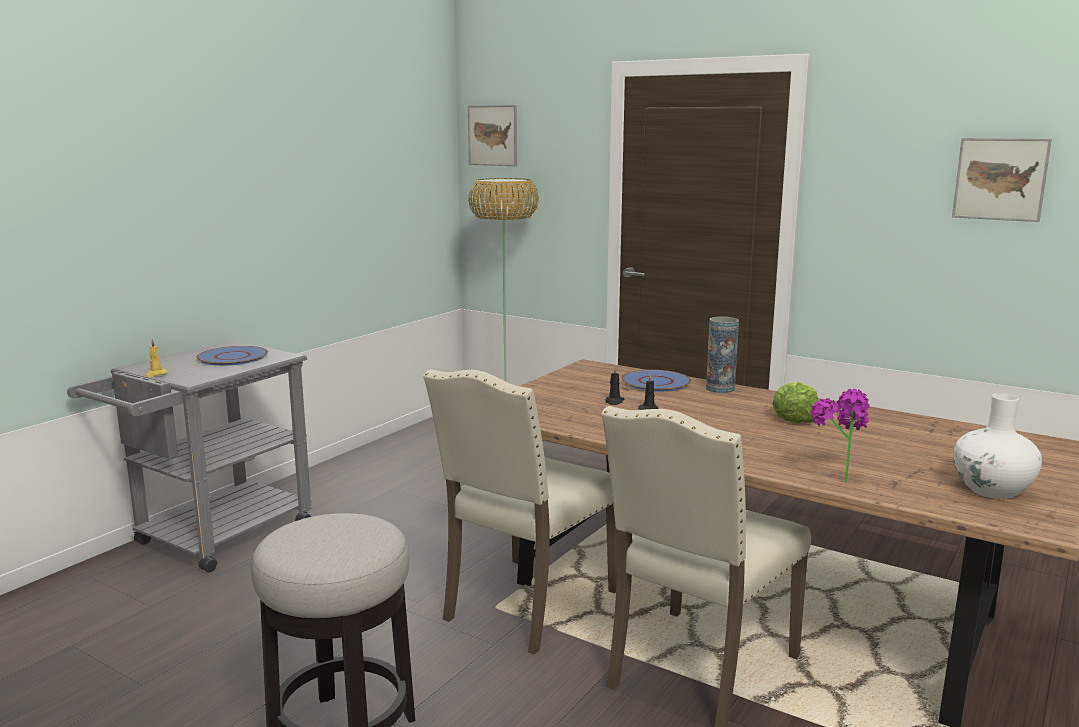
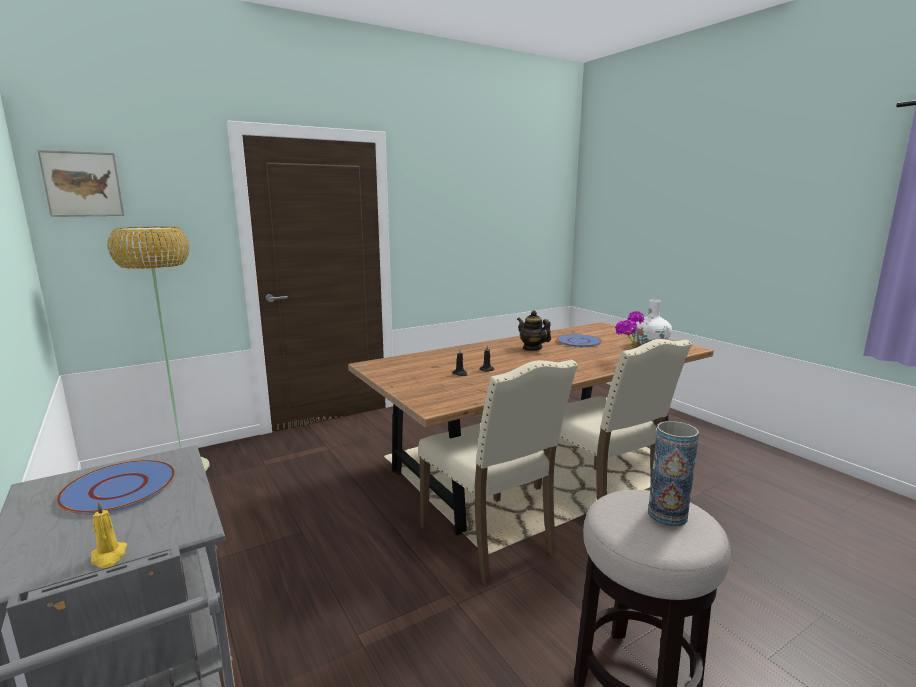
camera: 65 degrees left, 0 degrees up
(656, 382) = (433, 358): blue plate -> blue plate (578, 341)
(720, 389) = (465, 349): vase -> vase (667, 515)
(794, 418) = (532, 348): lettuce -> teapot
(1000, 179) = (485, 210): picture -> none

